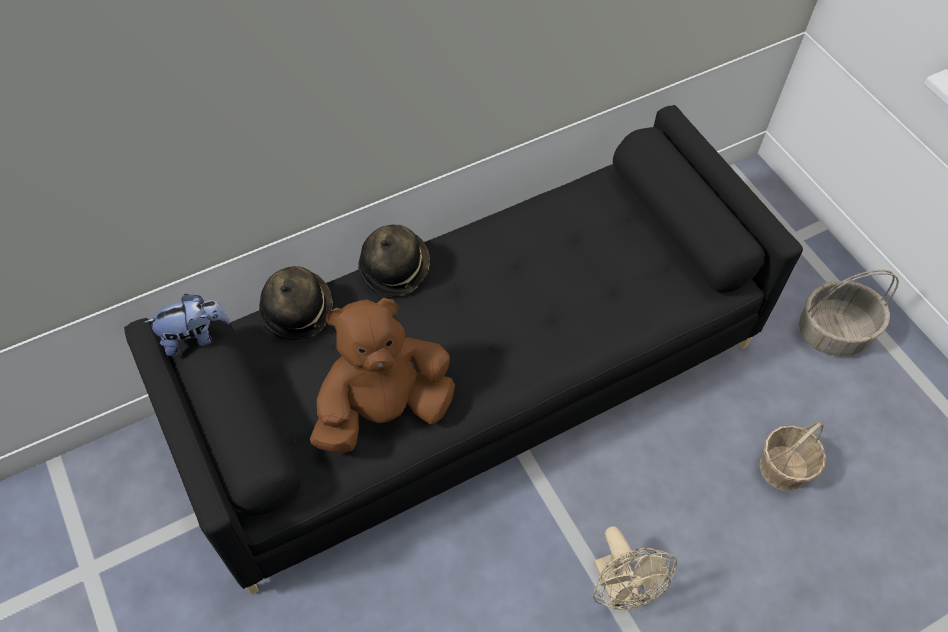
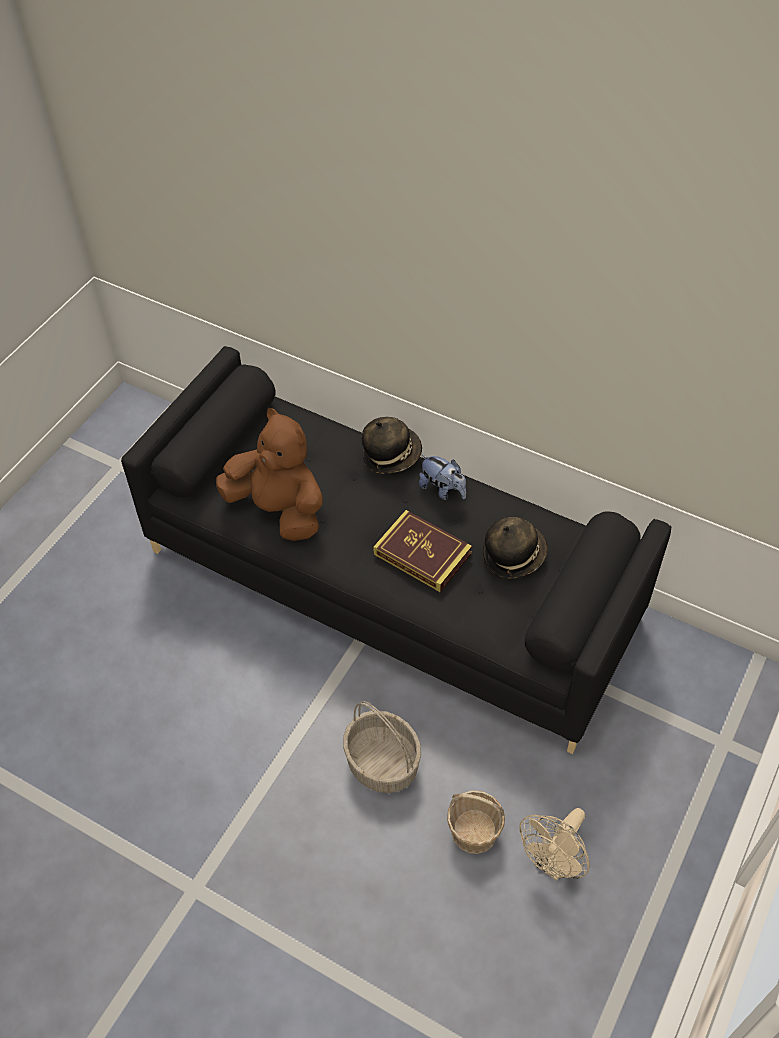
camera: 60 degrees right, 5 degrees down
(195, 337) = (239, 378): plush toy -> plush toy (443, 490)
(297, 310) = (318, 425): hat -> hat (513, 555)
(541, 311) = (422, 554): none -> book
(620, 589) = (292, 761): beige fan -> beige fan (553, 863)
(834, 331) = (645, 817): basket -> basket (383, 763)

